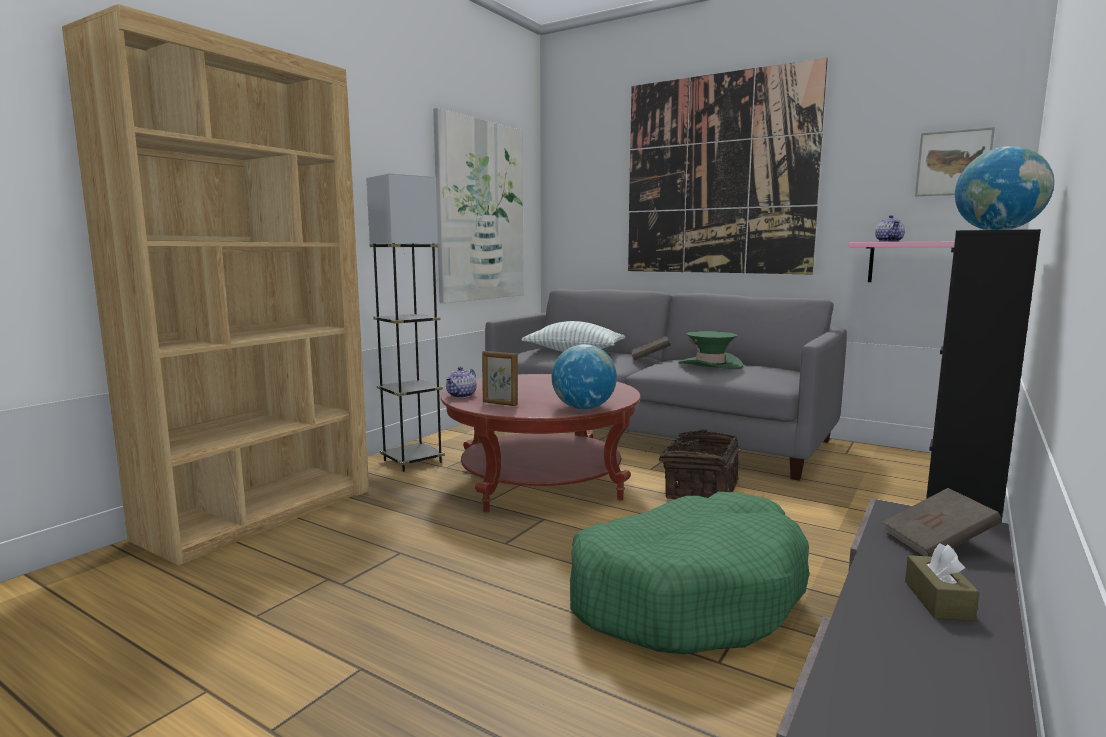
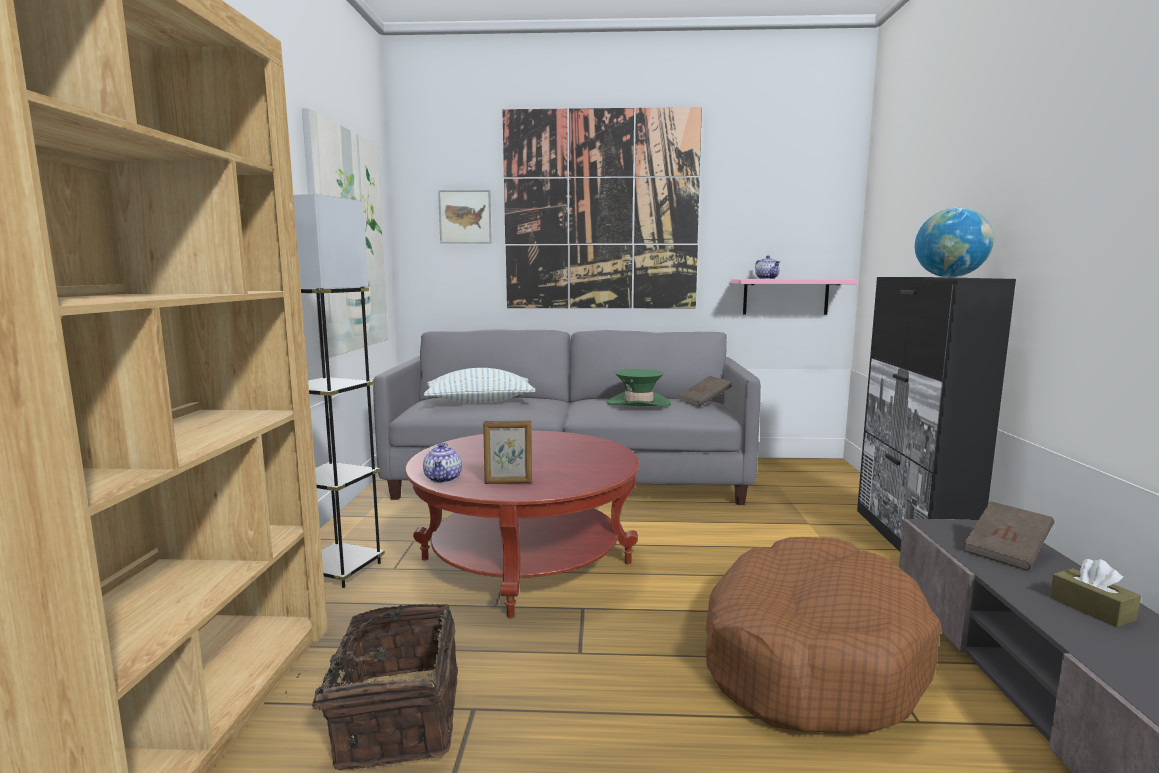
camera: 30 degrees left, 0 degrees up
(583, 408) = (605, 473): globe -> none
(650, 358) = (565, 401): brown book -> brown book (704, 402)
(686, 595) = (809, 656): green dog bed -> brown dog bed
(699, 489) = (681, 533): basket -> basket (395, 718)
(953, 163) = (806, 212): picture -> picture (465, 217)

